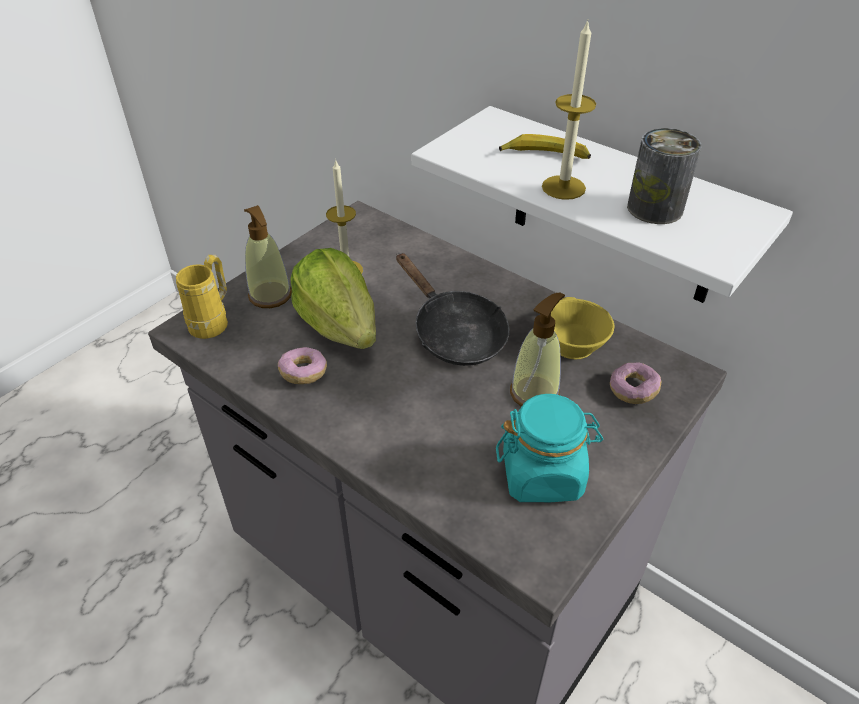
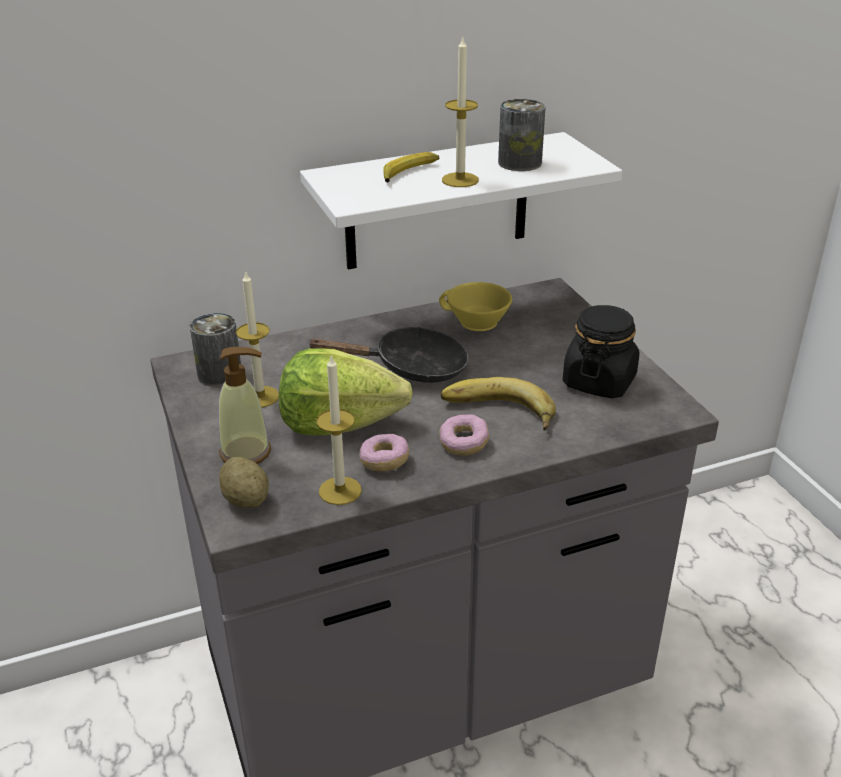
camera: 60 degrees left, 10 degrees down
(213, 321) = (246, 500): yellow mug -> potato
(250, 364) = (340, 491): none -> candle
(361, 239) = (219, 374): none -> can
(424, 417) = (497, 413): none -> banana
(534, 393) = (515, 355): soap dispenser -> none
(542, 474) = (599, 381): turquoise jar -> black jar
(633, 391) = (548, 316): donut -> donut (463, 444)

